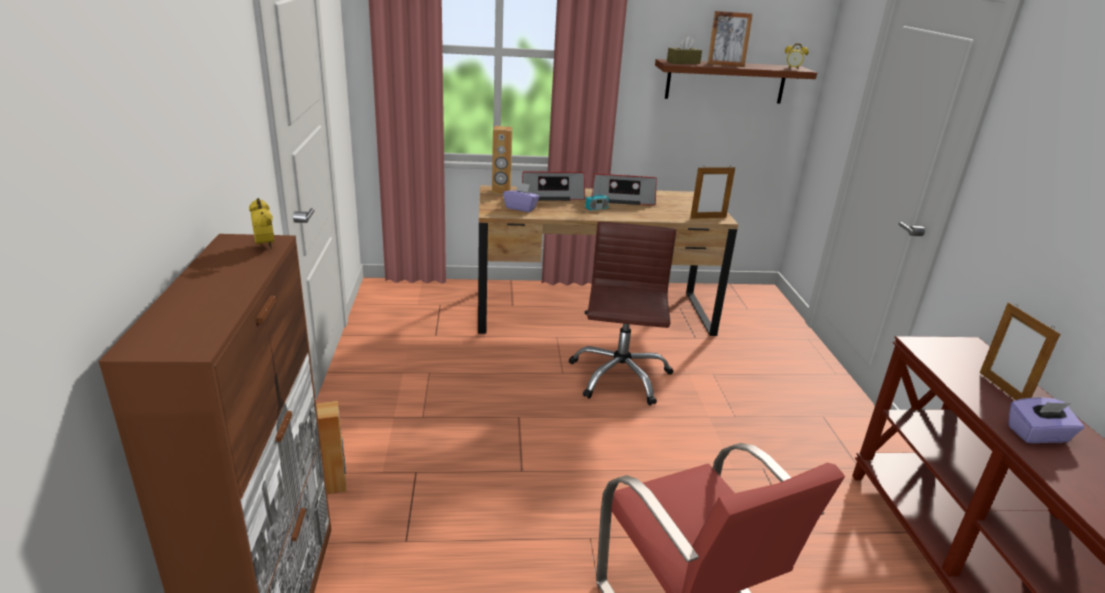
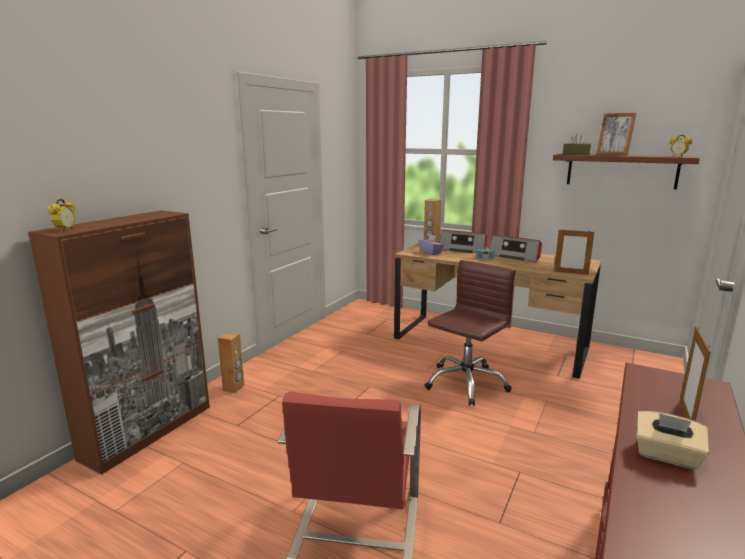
camera: 35 degrees right, 10 degrees down
(265, 245) = (167, 214): alarm clock -> alarm clock (65, 230)
(1038, 435) = (666, 455): purple tissue box -> beige tissue box

